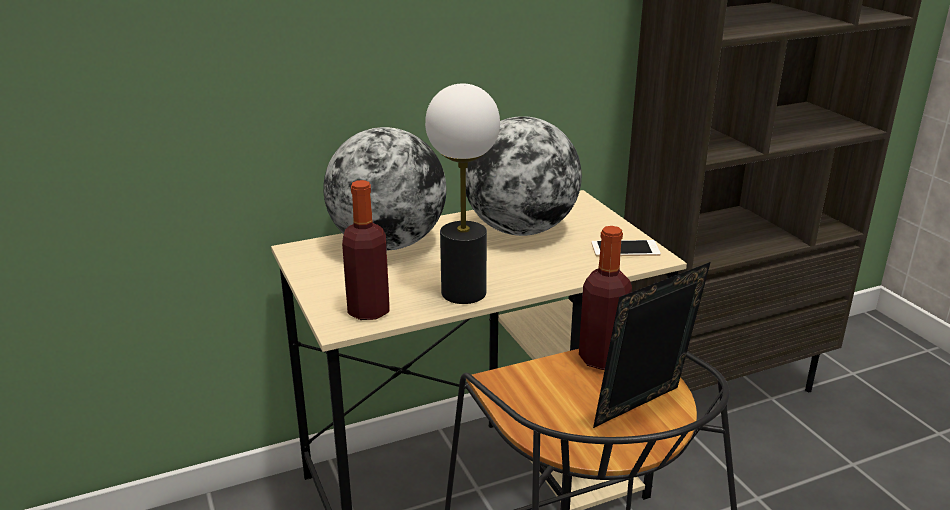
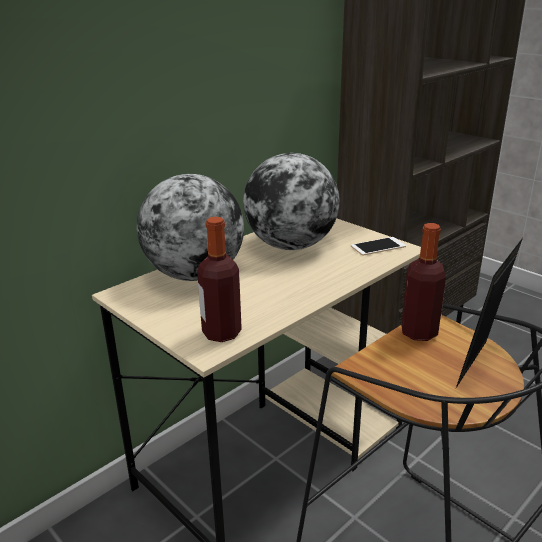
camera: 20 degrees left, 0 degrees up
(463, 292) = (287, 302): table lamp -> none

